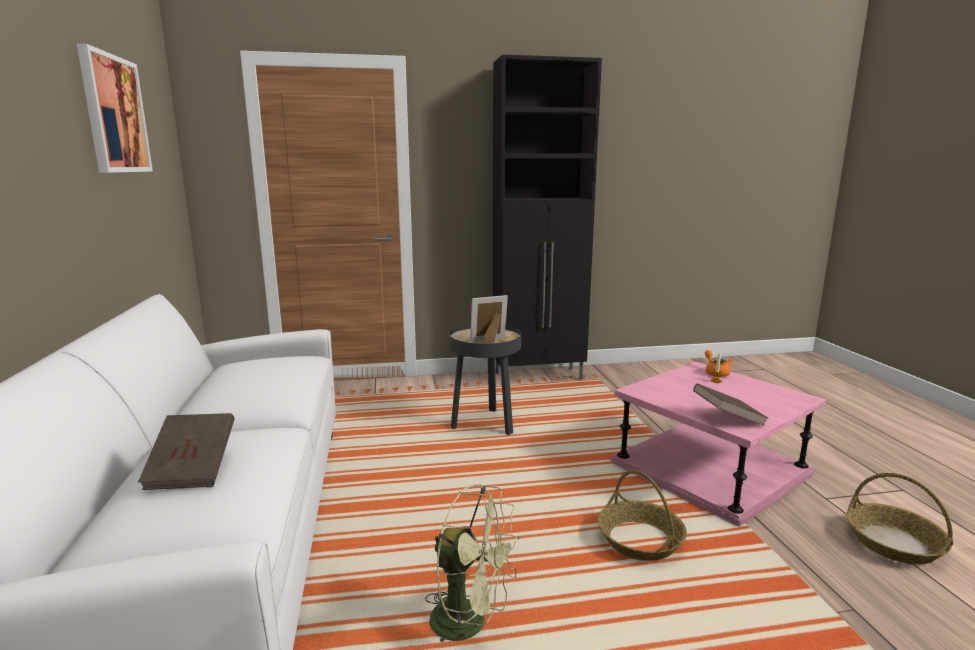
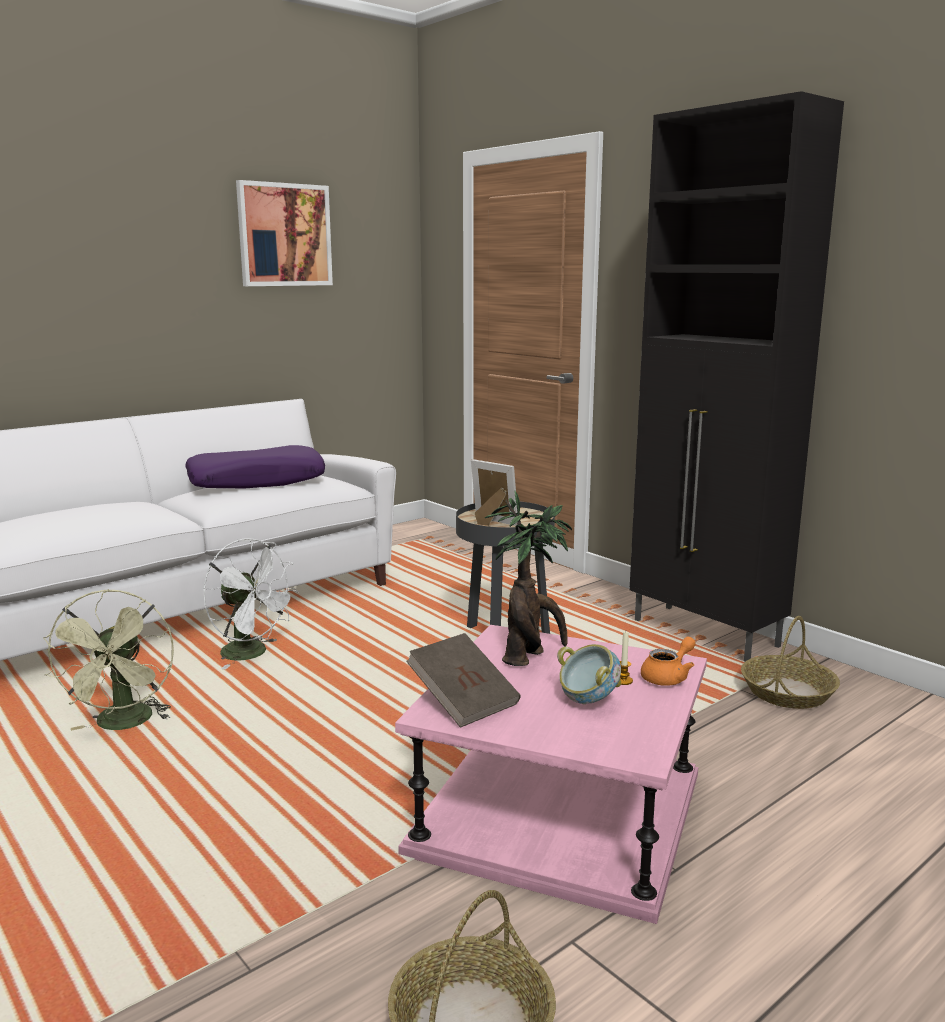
camera: 60 degrees right, 0 degrees up
(193, 470) = (76, 511): brown book -> none
(246, 378) = (257, 481): none -> purple pillow
(393, 523) = (252, 654): none -> white fan
(640, 540) = (311, 785): basket -> basket (787, 692)
(672, 391) = (530, 656): none -> potted plant
(738, 393) = (588, 701): none -> bowl

